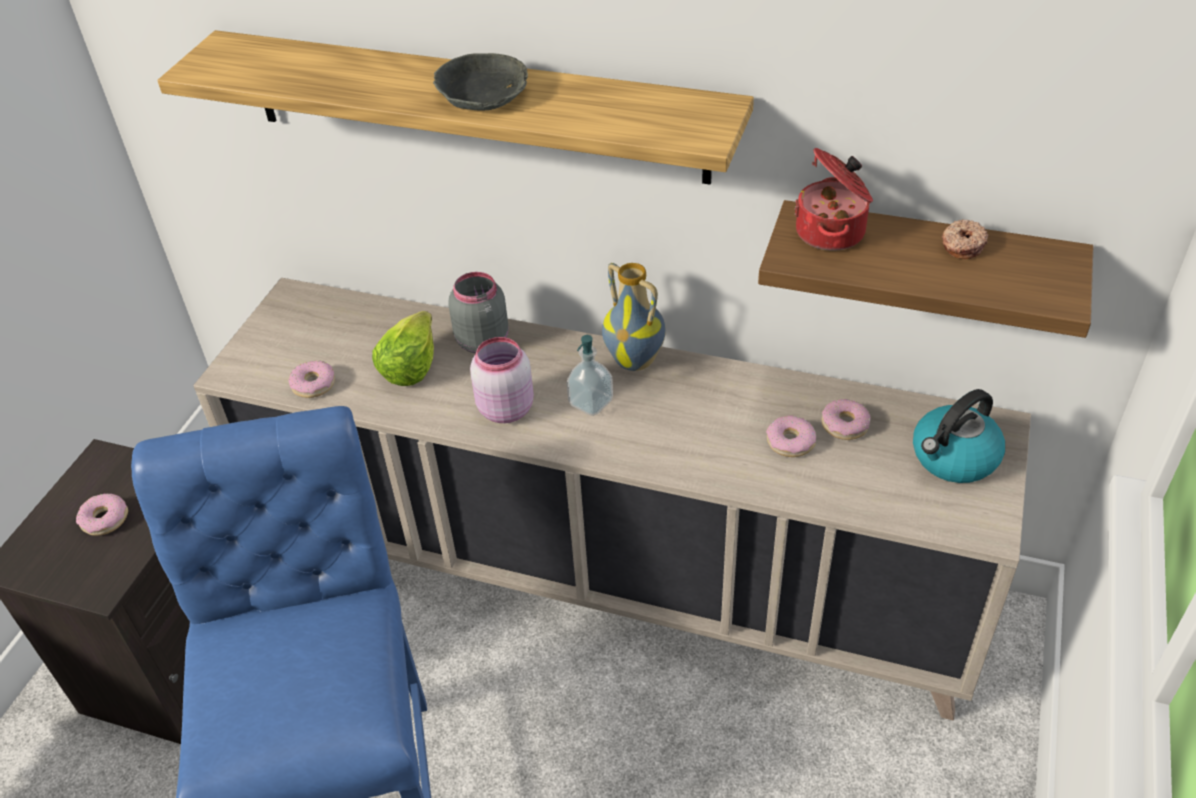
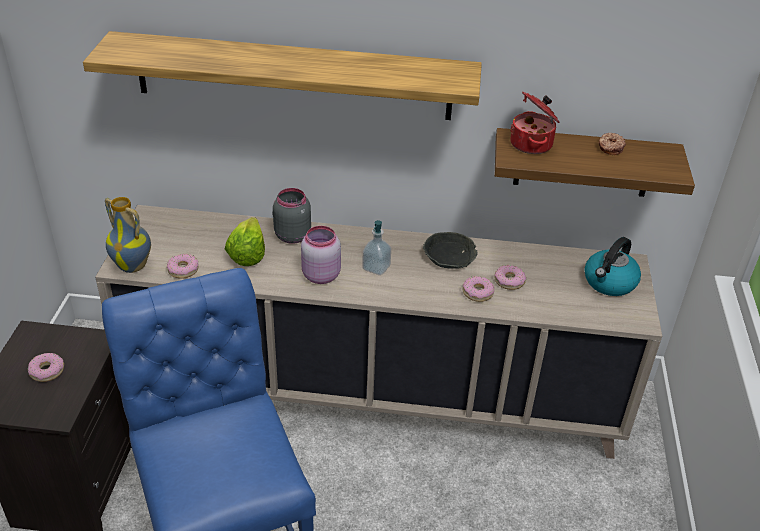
camera: 15 degrees left, 5 degrees down
(483, 95) = (312, 65): grey bowl -> grey bowl (449, 257)
(636, 360) = (398, 240): vase -> vase (133, 265)
(844, 425) = (539, 269): donut -> donut (477, 293)

